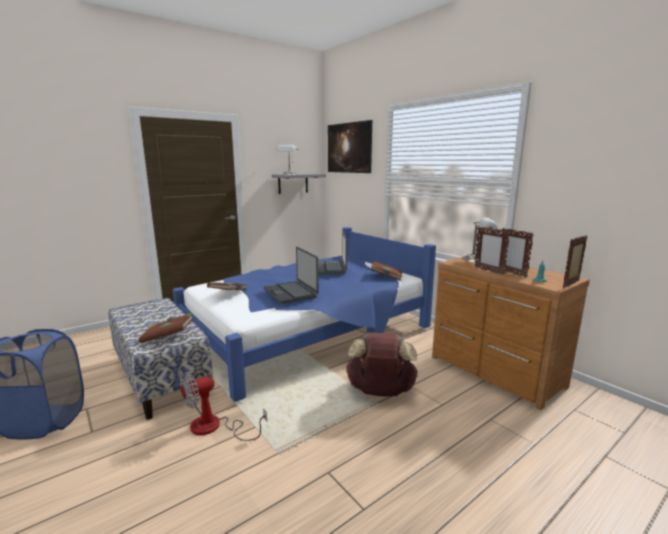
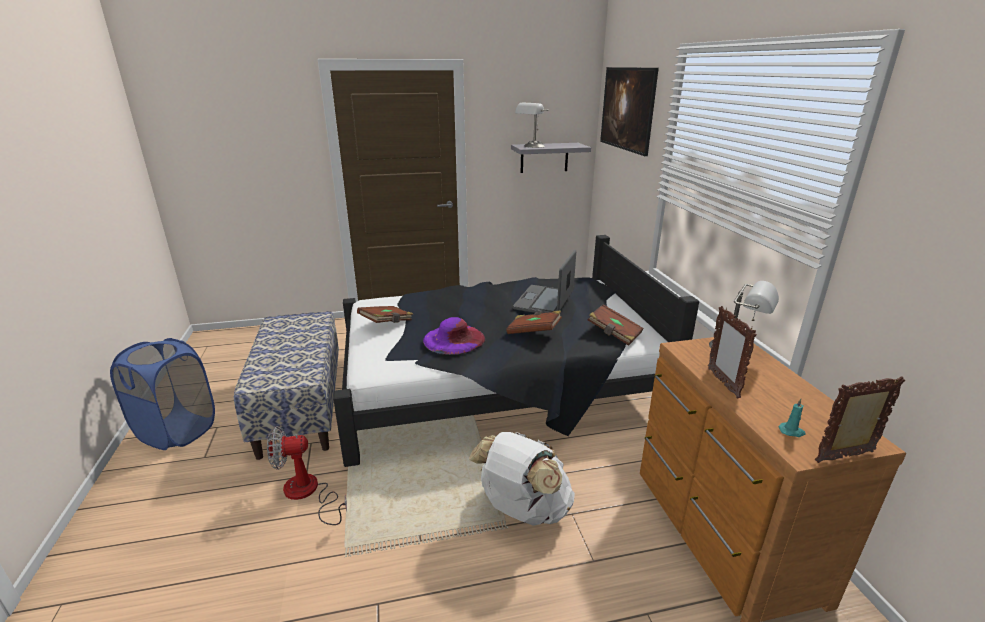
camera: 25 degrees right, 10 degrees up
(168, 337) = (284, 374): brown book -> brown book (534, 332)
(291, 293) = (454, 339): laptop -> purple hat
(306, 333) = (496, 386): blue bed -> black bed
(380, 392) = (523, 510): brown backpack -> white backpack
(511, 273) = (759, 398): picture frame -> none

